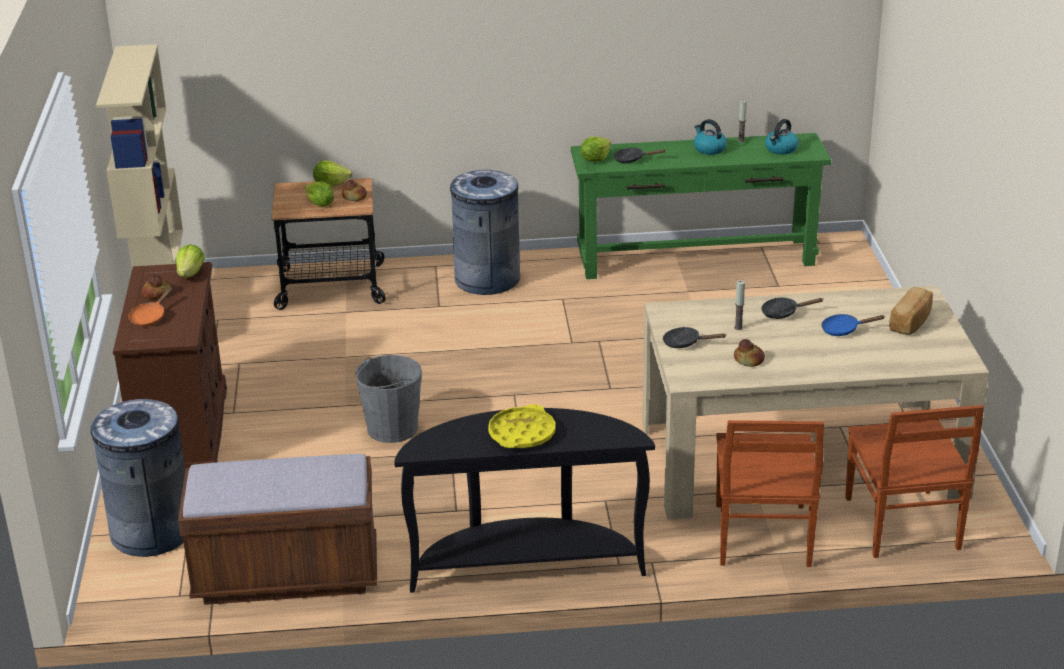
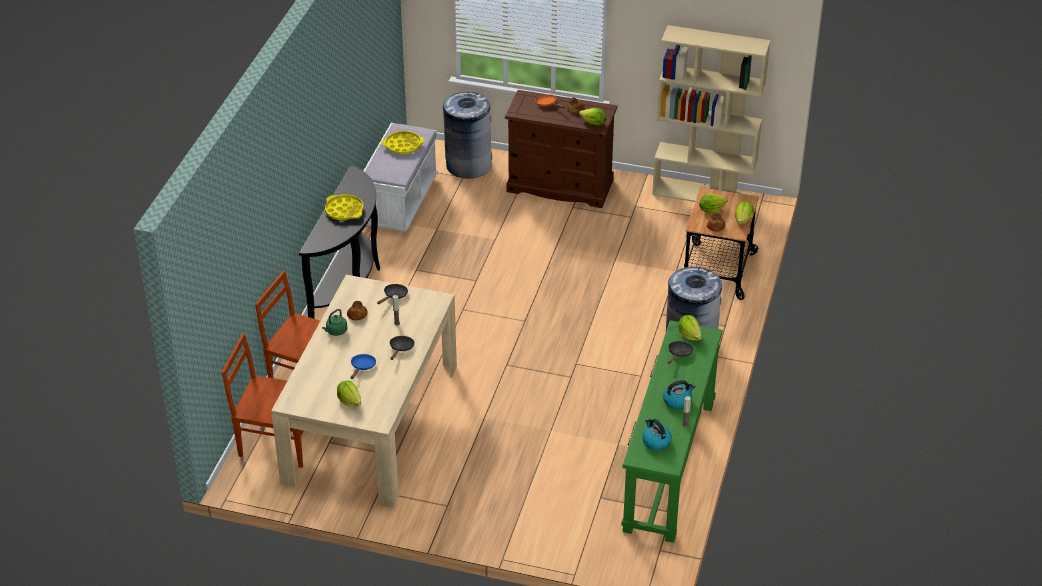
camera: 110 degrees right, 10 degrees up
(256, 479) = (403, 146): none -> yellow tray
(286, 575) = (400, 202): brown bench -> white bench
(392, 428) = (516, 263): grey bucket -> none
(796, 367) = (336, 331): none -> green kettle
(911, 322) = (349, 401): bread -> lettuce

